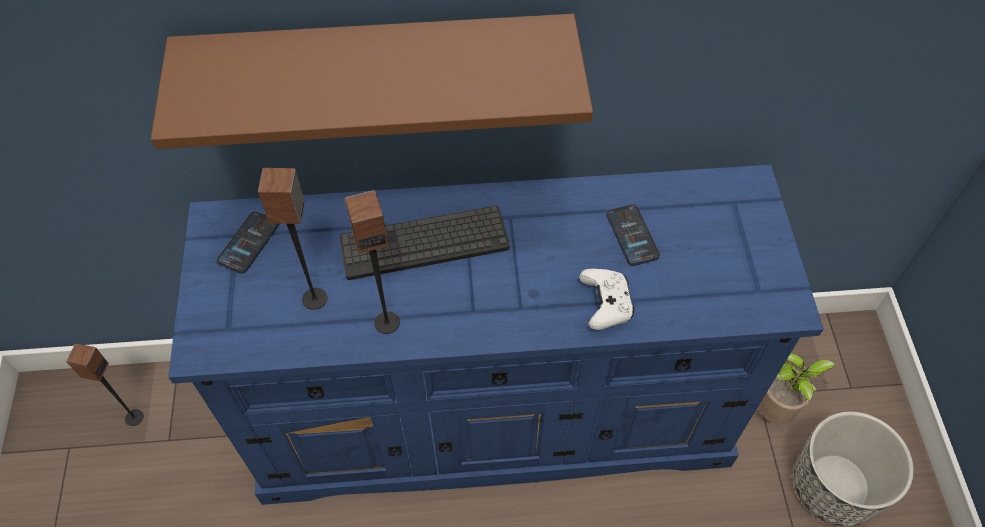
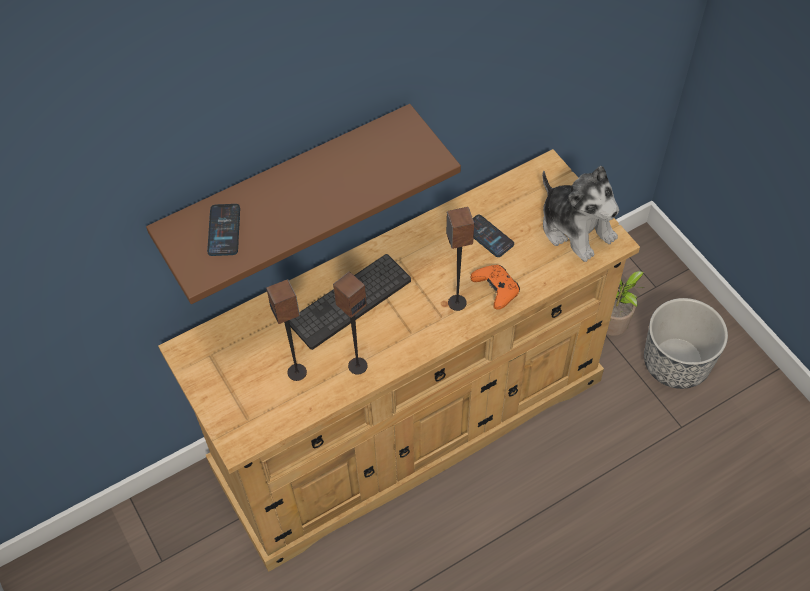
camera: 25 degrees left, 0 degrees up
(134, 417) = (121, 558): speaker -> speaker (456, 303)
(249, 243) = (223, 355): phone -> phone (224, 230)
(495, 413) = (410, 421): blue dresser -> beige dresser
(606, 304) = (496, 290): white game controller -> orange game controller
(750, 270) = (576, 228): none -> plush toy

